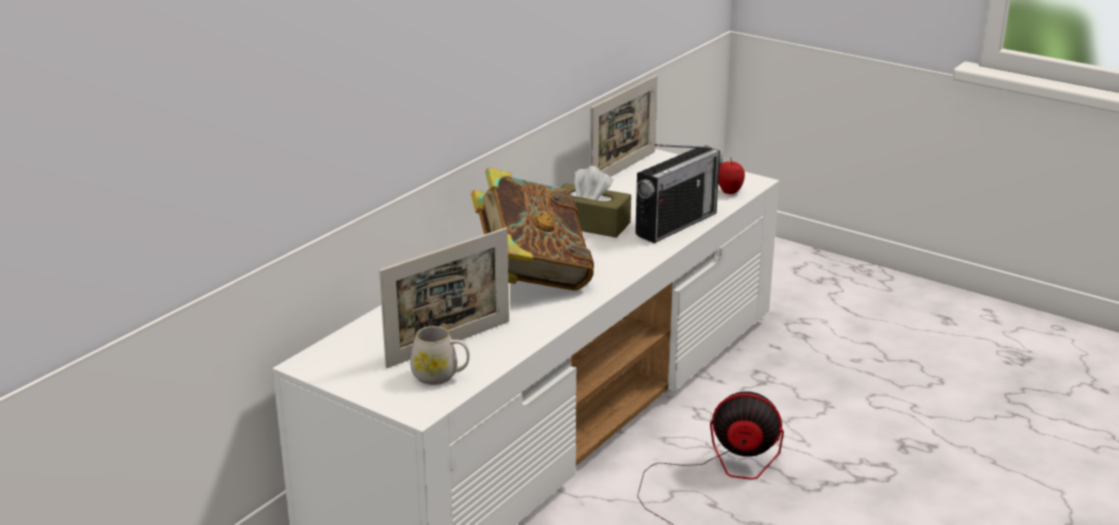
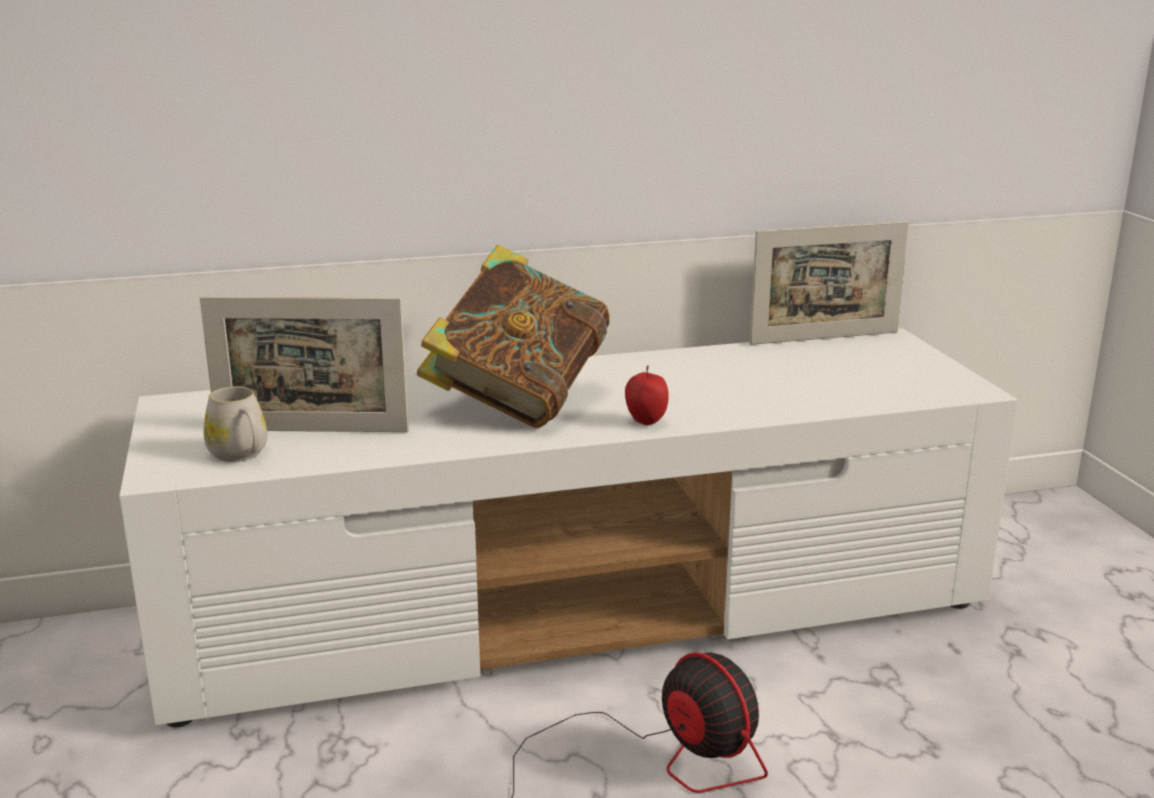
camera: 40 degrees right, 5 degrees down
(590, 224) = (681, 375): brown tissue box -> none
(676, 224) = (783, 404): radio -> none
(729, 192) = (918, 392): apple -> apple (646, 422)

